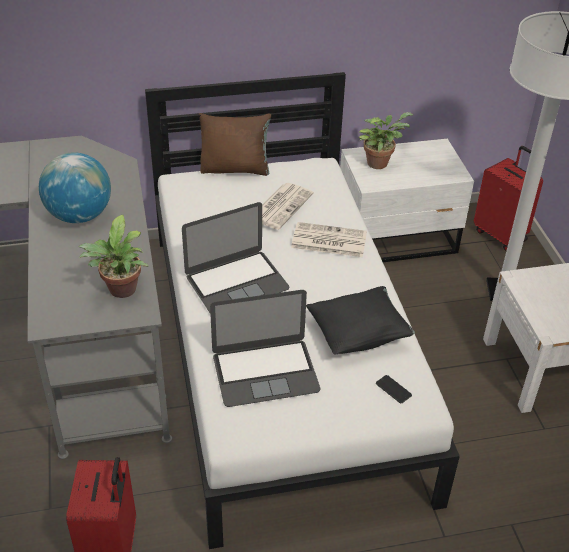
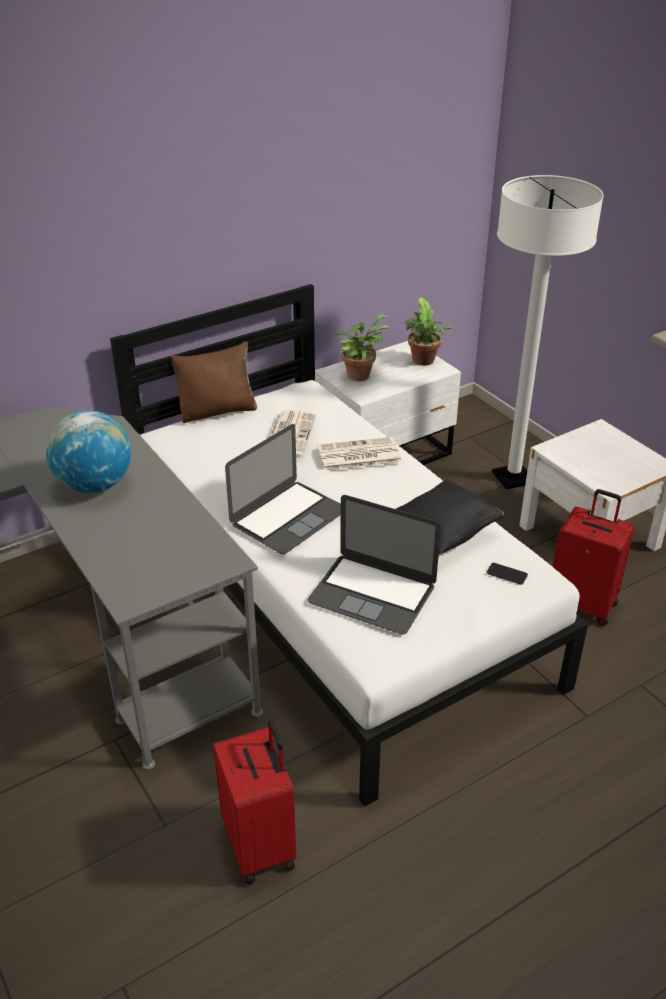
camera: 20 degrees left, 5 degrees down
(121, 291) = (192, 547): potted plant -> potted plant (423, 362)
(265, 372) = (372, 593): laptop -> laptop turned 60 degrees clockwise
(501, 235) = (482, 428): red suitcase -> red suitcase (583, 603)

